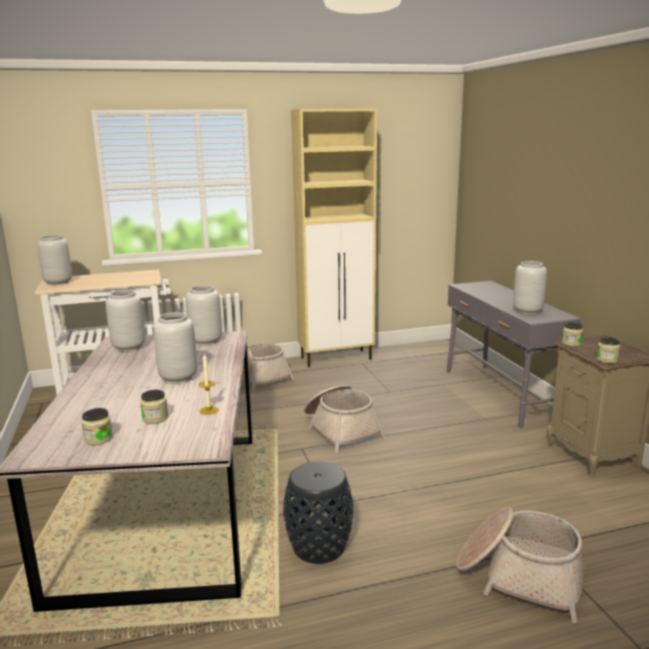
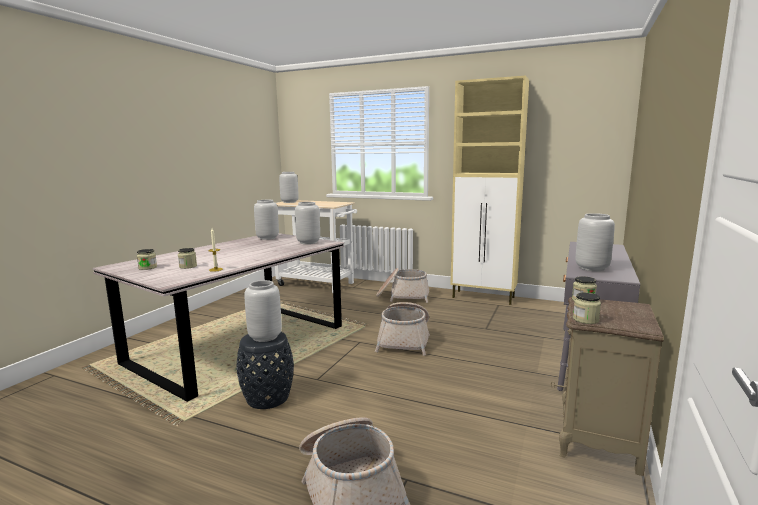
camera: 40 degrees right, 5 degrees down
(177, 378) = (246, 254): grey vase -> grey vase (264, 337)

